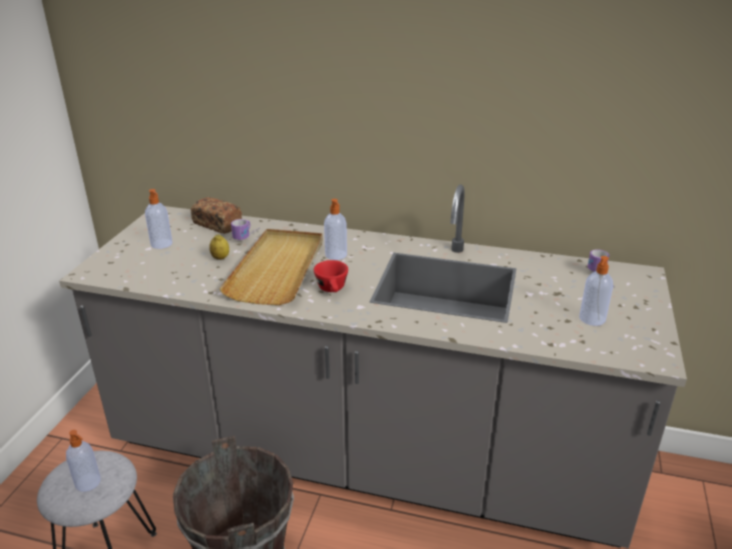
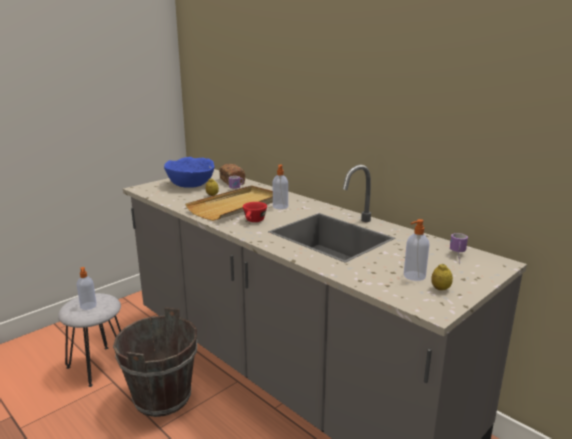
camera: 30 degrees right, 10 degrees down
(162, 244) = (191, 184): soap dispenser -> blue bowl
(631, 328) = (440, 289): none -> lemon

